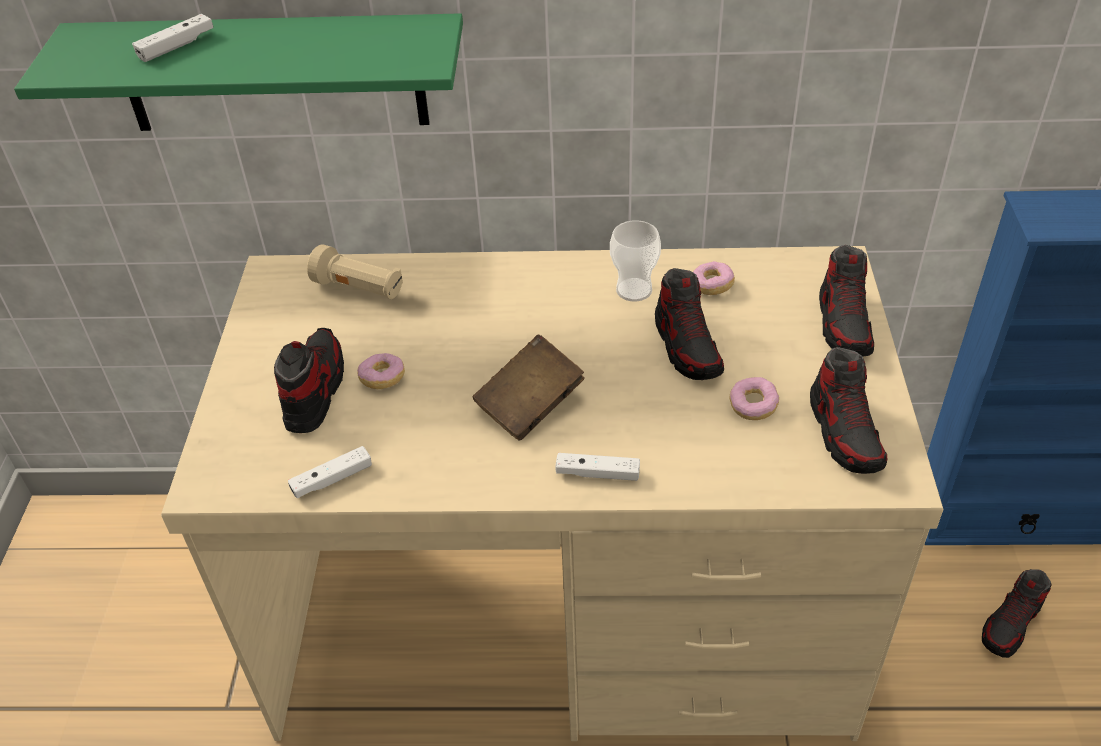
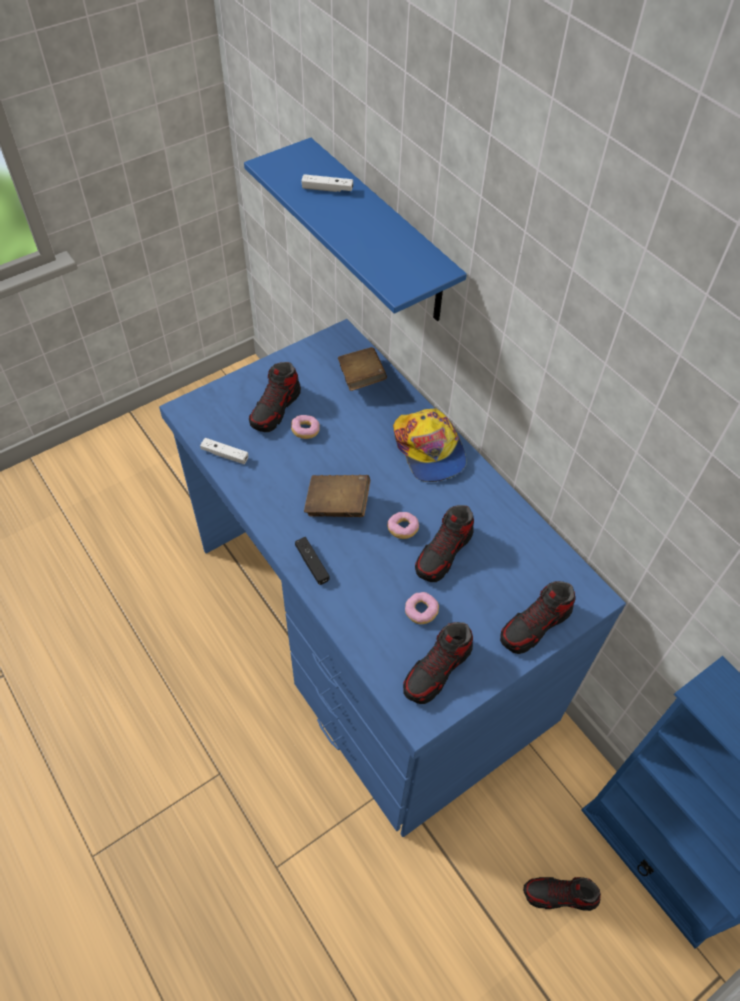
camera: 50 degrees right, 10 degrees up
(272, 73) = (382, 234): green shelf -> blue shelf
(314, 390) = (275, 409): shoe -> shoe turned 150 degrees clockwise
(359, 289) = (361, 379): beige flashlight -> brown book
(529, 285) = (429, 450): none -> cap
(565, 614) = (370, 633): beige desk -> blue desk
(597, 473) = (312, 564): white game controller -> black game controller
(634, 290) = (470, 501): cup -> none
(712, 286) = (508, 538): donut -> donut (402, 529)

